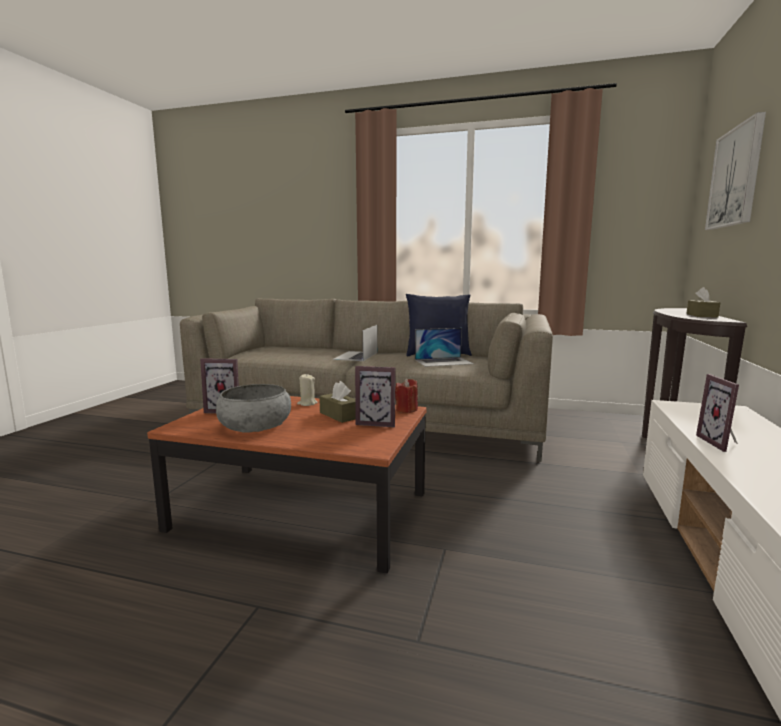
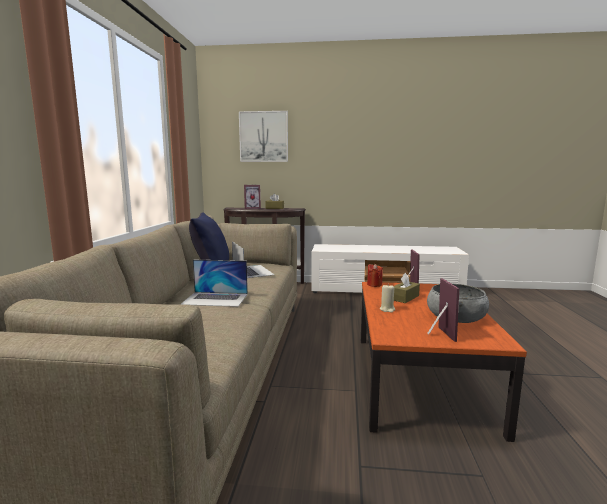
camera: 100 degrees left, 0 degrees up
(722, 443) = (372, 250): picture frame -> picture frame (252, 208)

